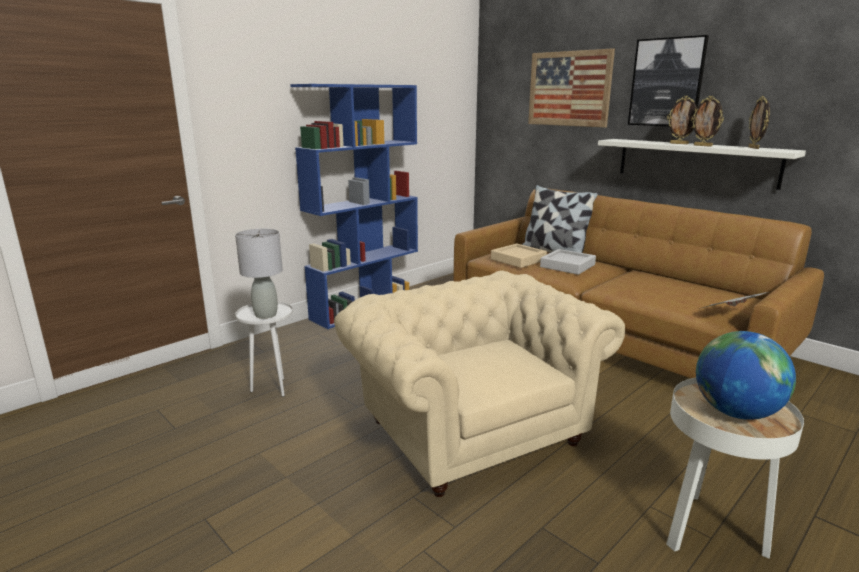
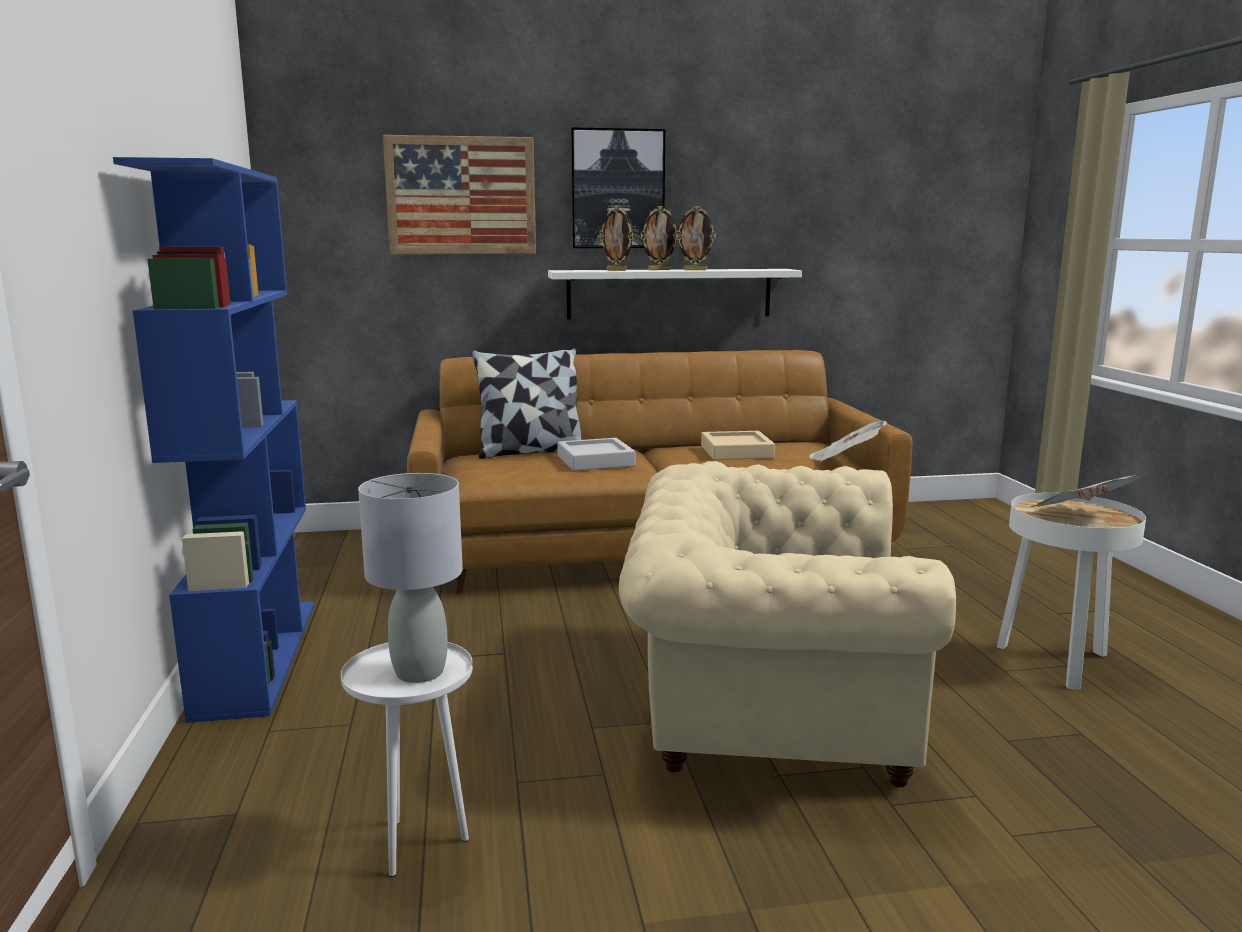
camera: 55 degrees left, 5 degrees down
(518, 260) = (523, 471): beige tray -> beige tray (736, 452)
(735, 412) = (1080, 516): globe -> newspaper
(754, 148) = (745, 269): picture frame -> picture frame (617, 270)

